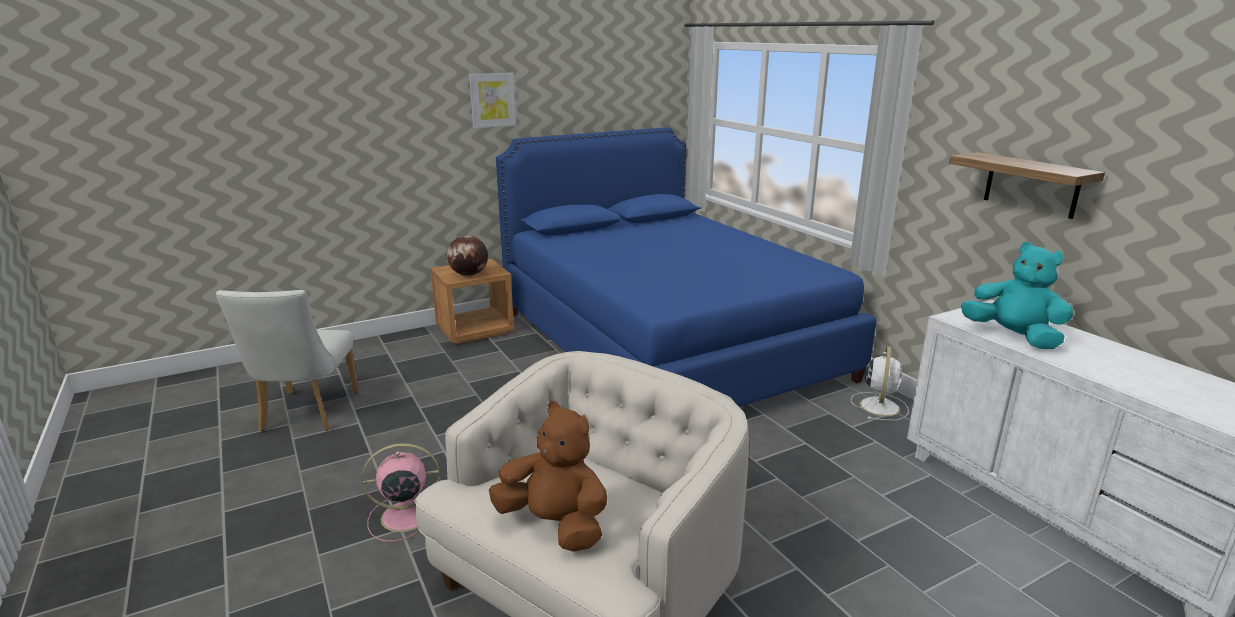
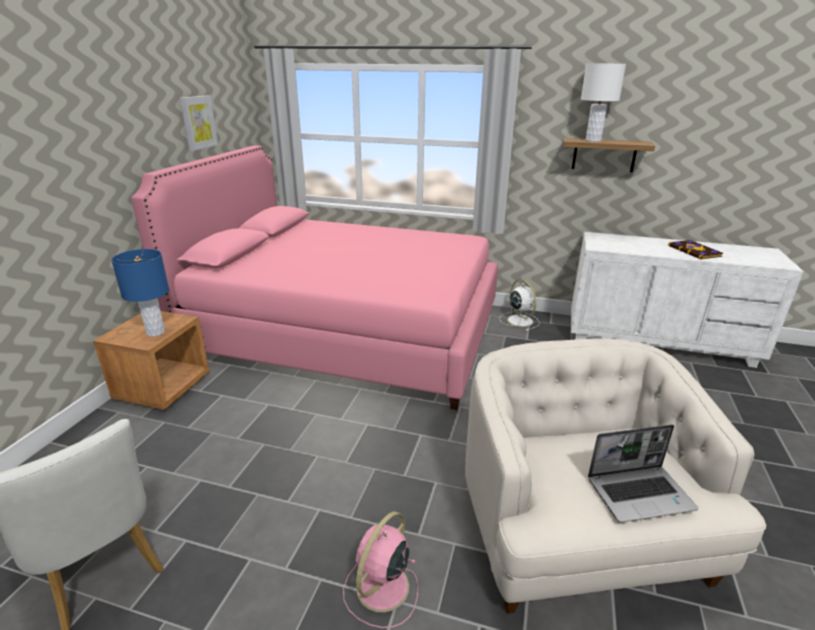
camera: 45 degrees left, 5 degrees up
(469, 275) = (156, 332): globe -> blue table lamp
(492, 100) = (112, 132): picture -> picture (198, 122)
(555, 525) = (640, 493): brown plush toy -> laptop
(666, 344) = (347, 332): blue bed -> pink bed
(1000, 159) = (592, 140): none -> white table lamp
(1013, 337) = (635, 249): turquoise plush toy -> none
(1123, 369) = (694, 251): none -> book

